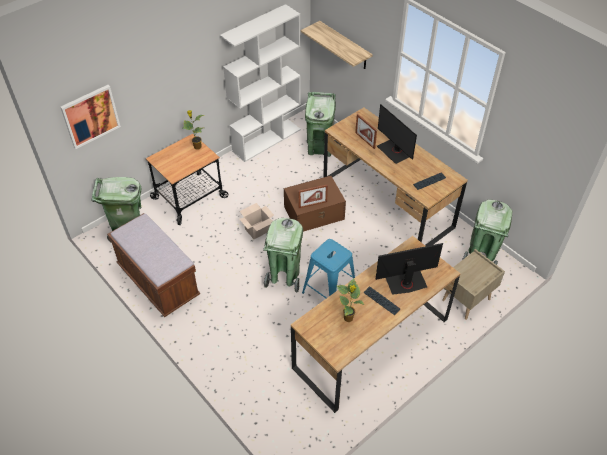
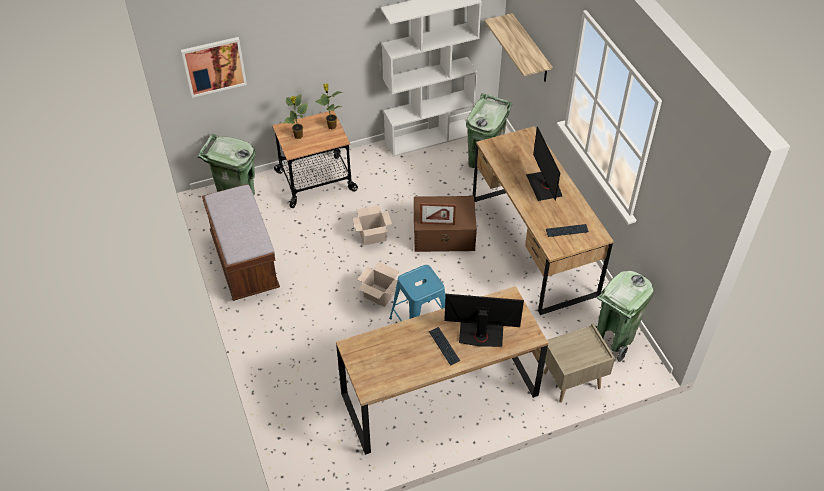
camera: 20 degrees right, 0 degrees up
(284, 277) = (378, 295): green trash can -> cardboard box
(348, 318) = (399, 354): potted plant -> potted plant (298, 136)
(365, 140) = (516, 165): picture frame -> none

